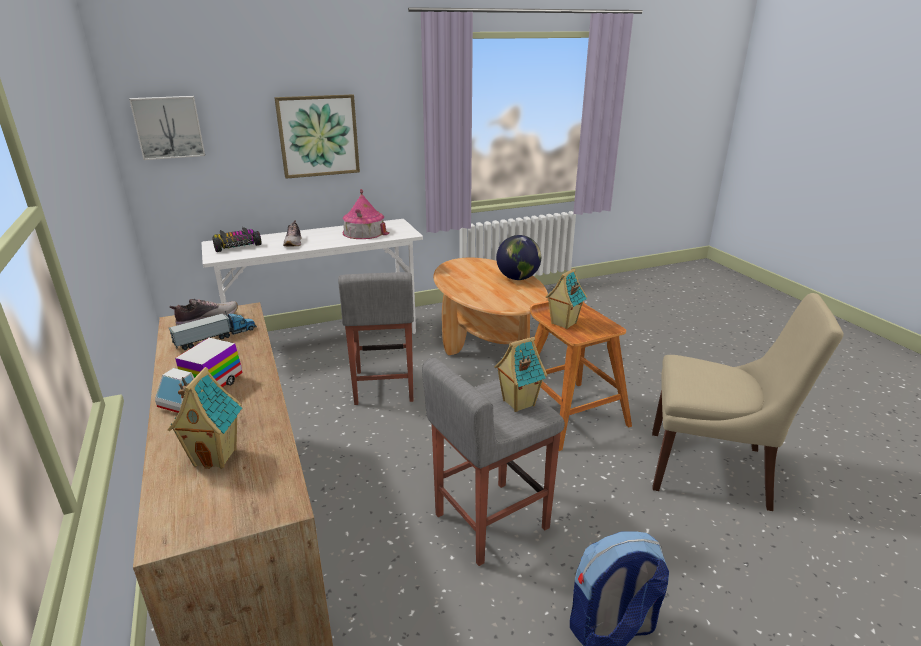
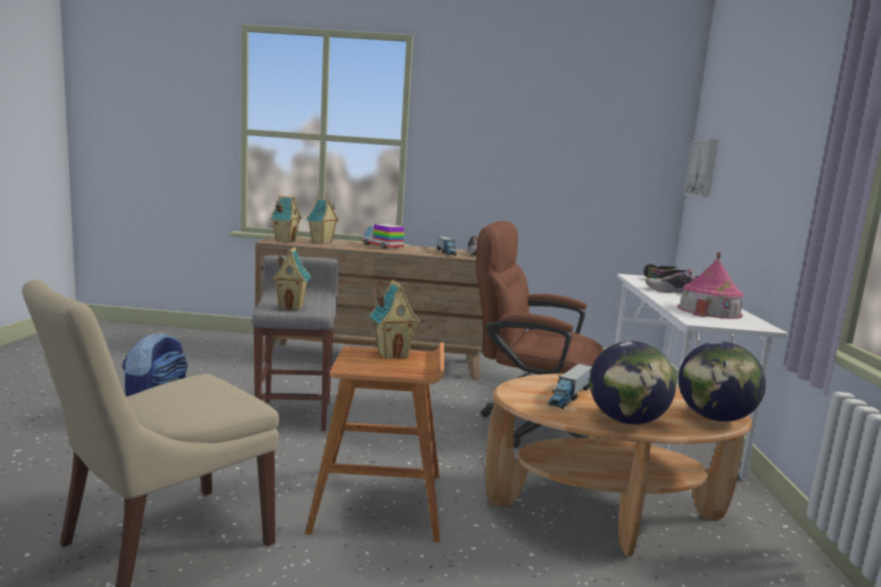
camera: 115 degrees right, 15 degrees down
(250, 497) = (285, 241): none -> toy house
(318, 136) = (763, 188): picture -> none
(383, 386) = (531, 425): grey stool -> brown office chair
(482, 263) = (714, 418): none -> globe
(502, 292) = (569, 396): none -> toy truck

